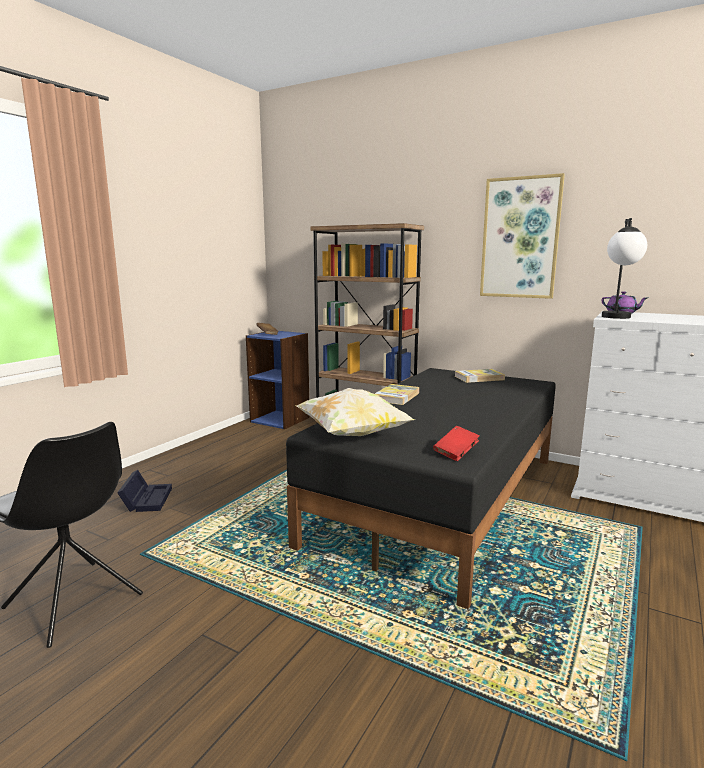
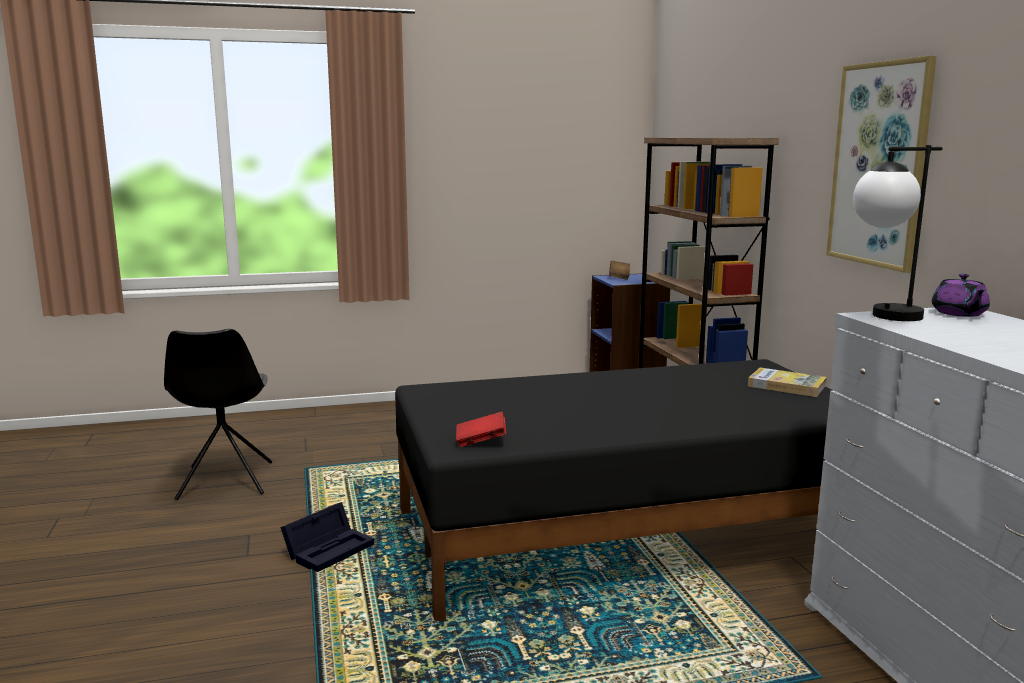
camera: 45 degrees right, 0 degrees up
(147, 499) = (377, 431): black storage box -> black storage box (330, 549)
(352, 434) = (449, 399): pillow -> none
(396, 397) = (604, 379): book -> none

